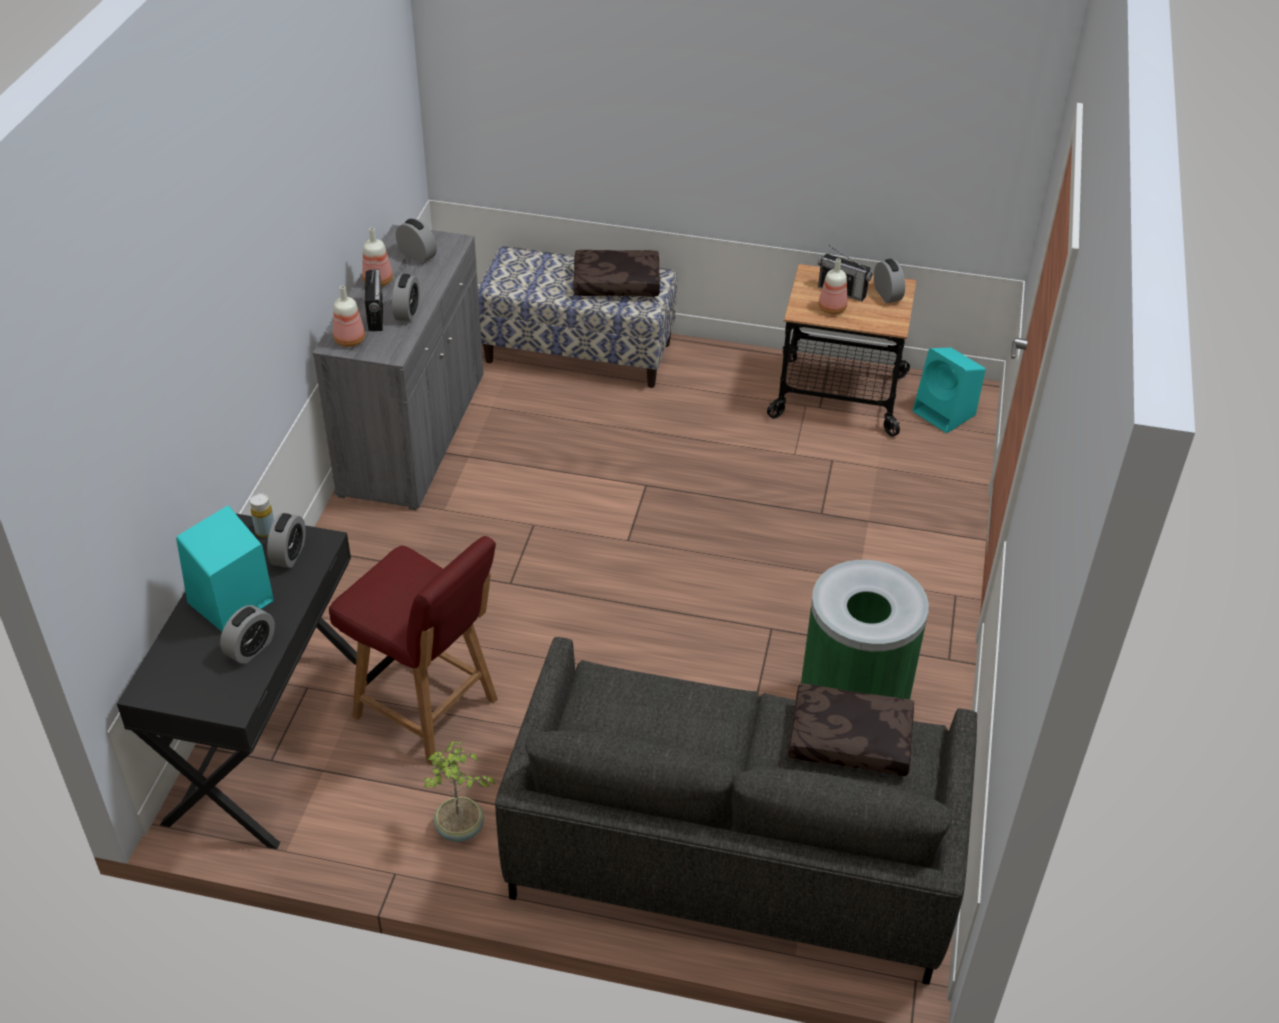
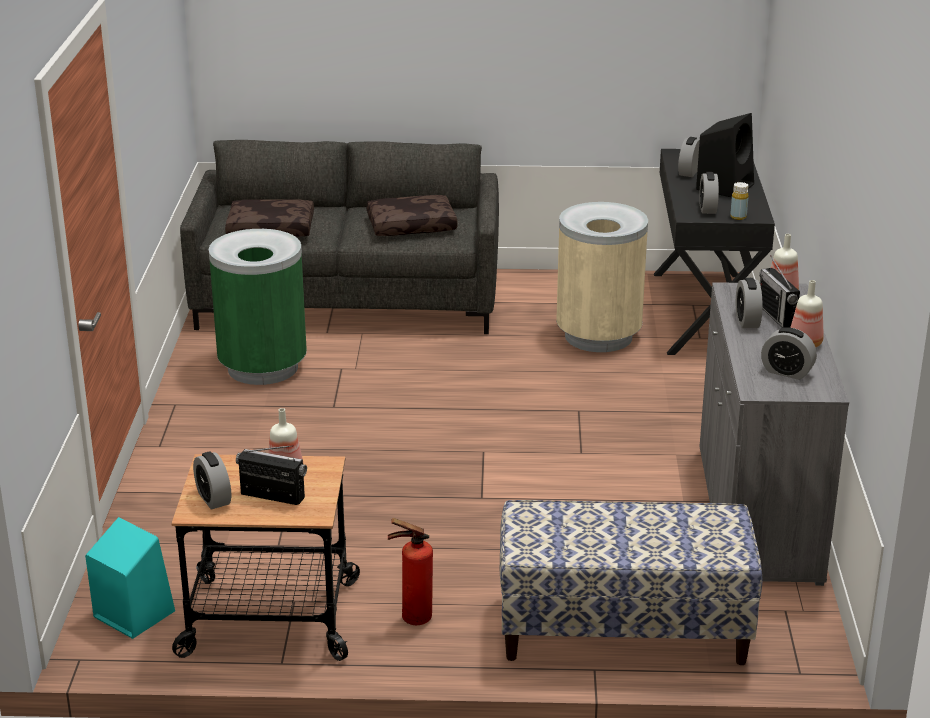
camera: 170 degrees right, 15 degrees down
(229, 603) = (725, 186): turquoise speaker -> black speaker
(428, 710) = (598, 336): red chair -> beige trash can
(459, 830) = (539, 291): potted plant -> none
(615, 284) = (576, 536): brown pillow -> brown pillow (412, 225)
(730, 382) = (412, 618): none -> fire extinguisher

